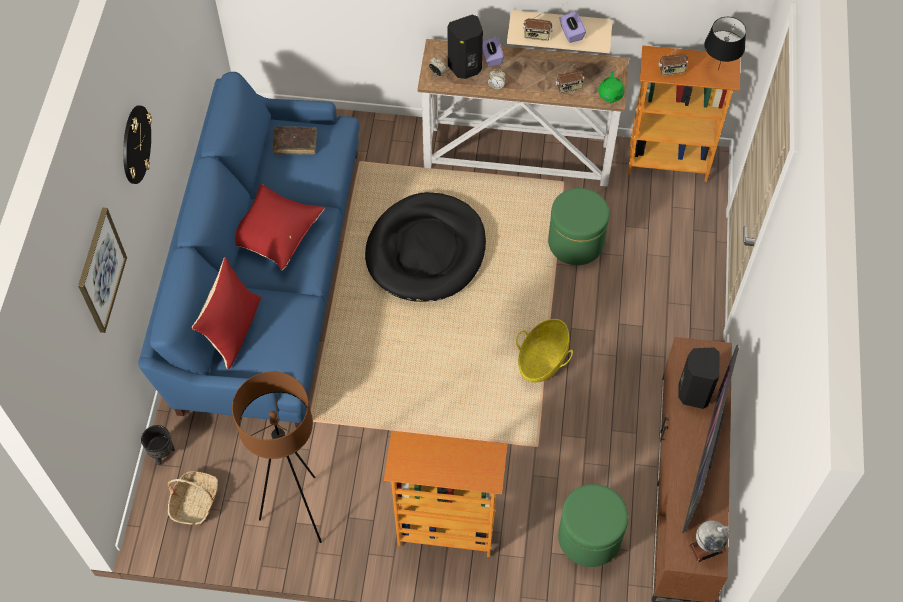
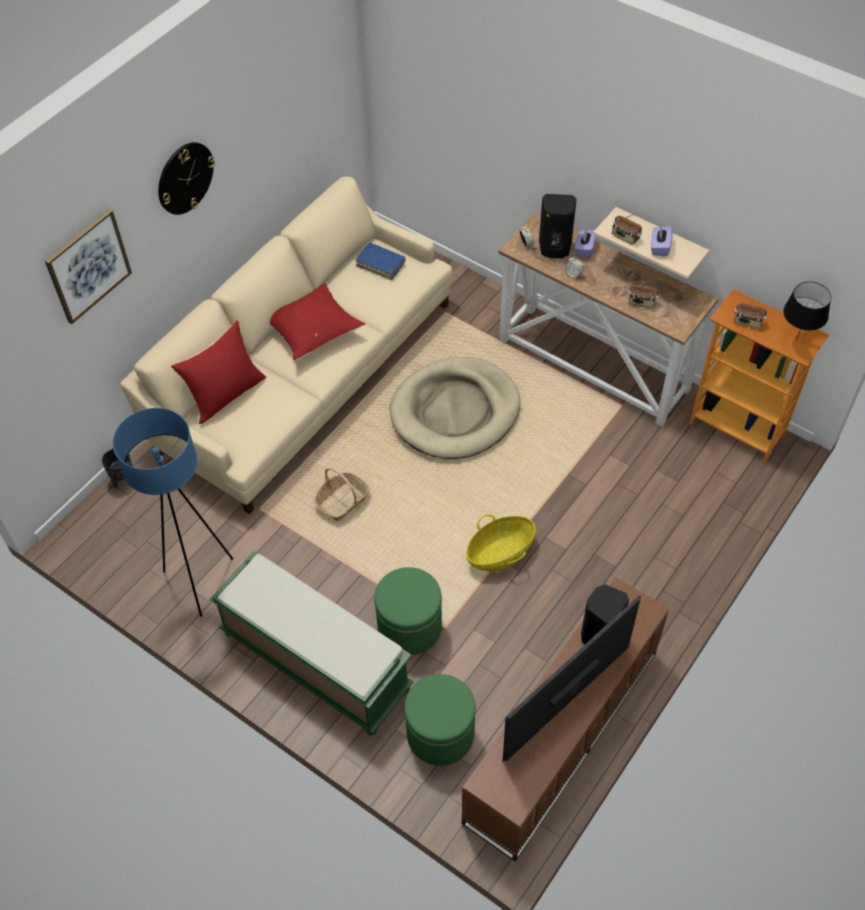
camera: 30 degrees right, 5 degrees down
(195, 502) = (123, 531): basket -> basket (342, 501)
(266, 276) = (303, 373): blue sofa -> beige sofa
(295, 143) = (380, 264): brown book -> blue book
(299, 512) = (200, 581): brown floor lamp -> blue floor lamp
(426, 250) = (455, 411): black dog bed -> beige dog bed
(446, 531) = (314, 661): bookcase -> green bench
(575, 242) = (599, 463): green ottoman -> green ottoman (409, 627)
(610, 95) = (678, 324): green teapot -> none
(706, 548) = (516, 788): globe -> none

